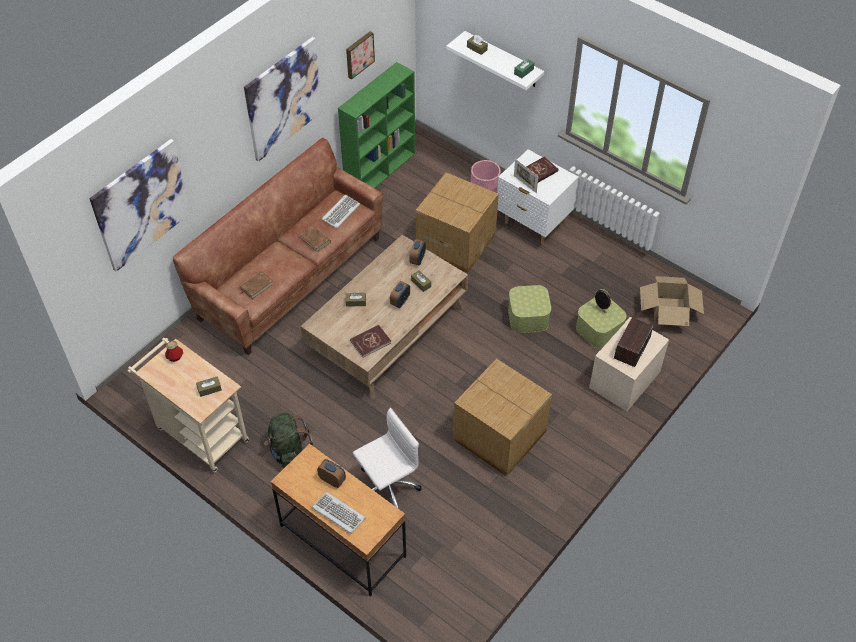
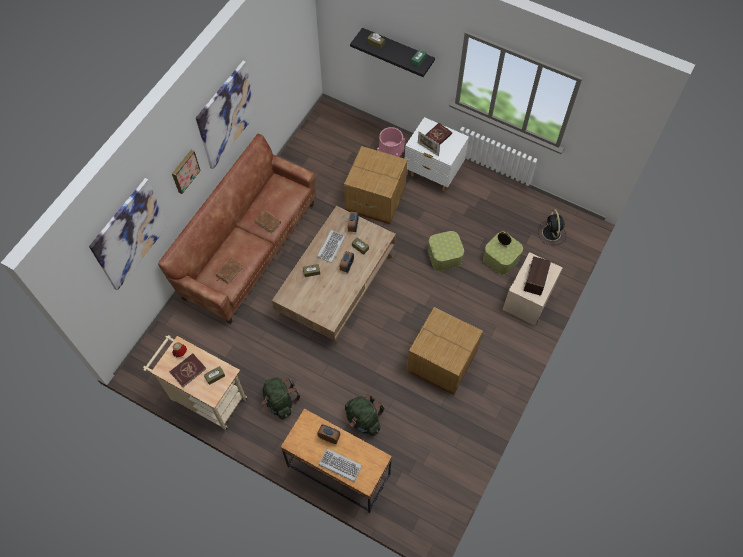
camera: 10 degrees left, 10 degrees up
(340, 212) = (283, 194): keyboard -> keyboard (331, 246)
(359, 54) = (278, 60): picture -> picture (184, 171)
(370, 342) = (330, 305): red book -> red book (188, 370)
(380, 170) = (302, 143): green bookcase -> none
(387, 487) = (363, 420): white office chair -> green backpack
(503, 60) = (398, 49): white shelf -> black shelf
(669, 310) = (551, 233): cardboard box -> black fan

